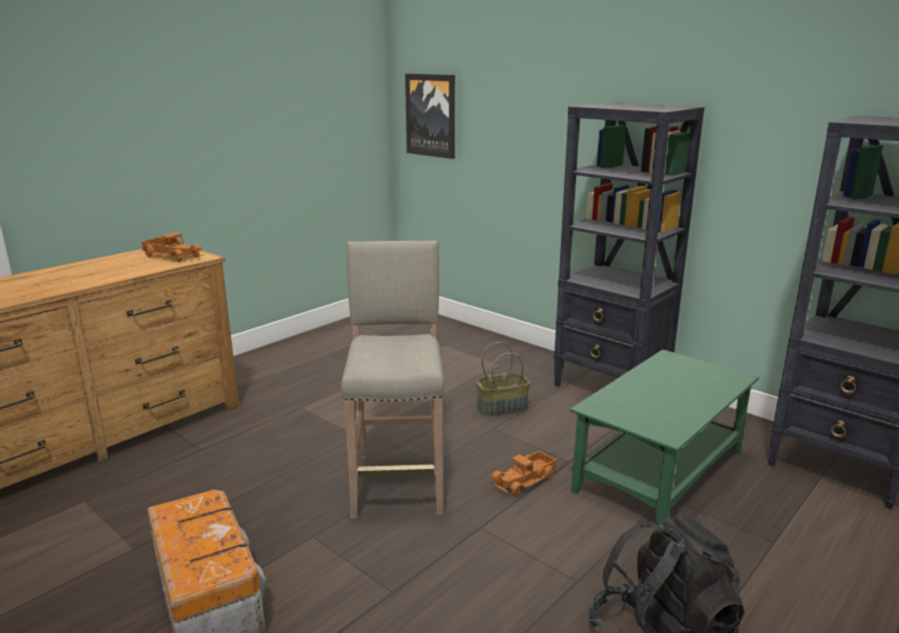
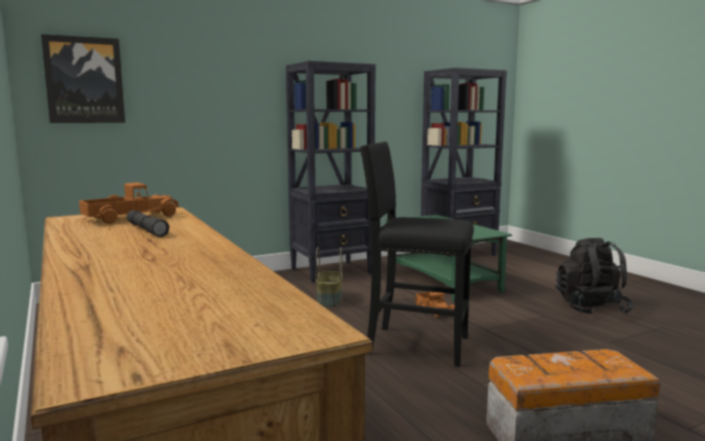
camera: 70 degrees left, 10 degrees down
(124, 267) = (146, 230): none -> grey flashlight
(398, 482) = (415, 345): beige stool -> black stool

